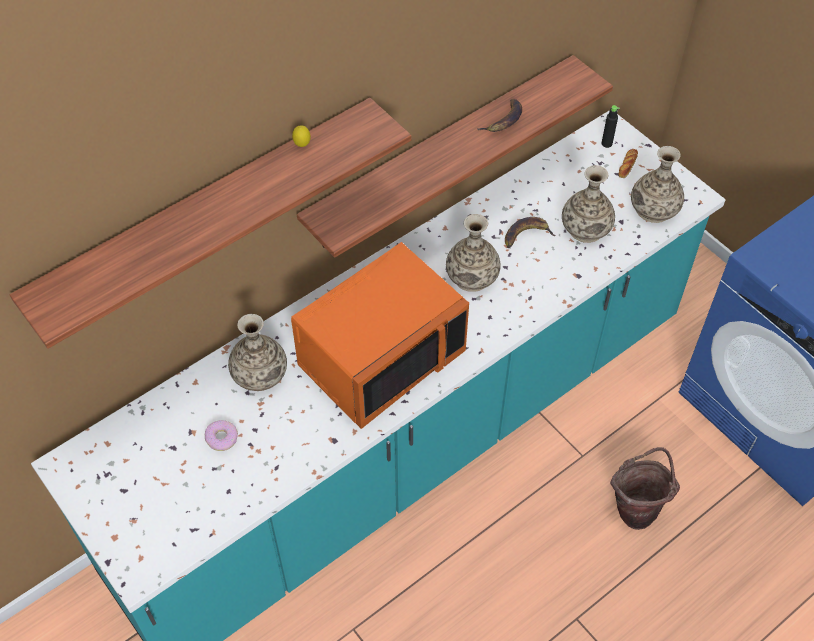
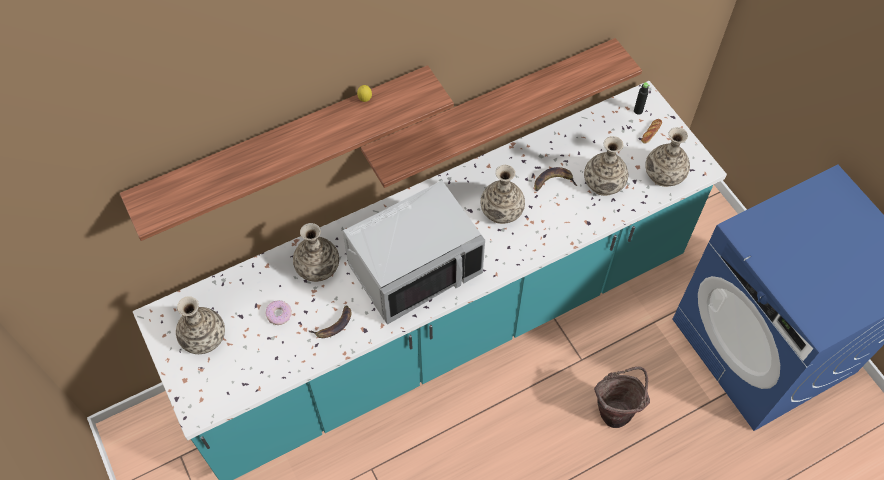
camera: 10 degrees right, 5 degrees up
(130, 481) = (204, 337): none -> vase
(380, 357) = (414, 268): orange microwave -> grey microwave
(504, 121) = (544, 89): banana -> banana (334, 325)

